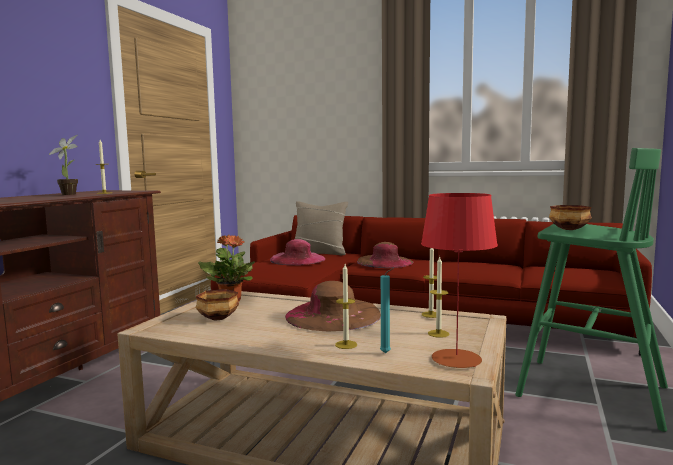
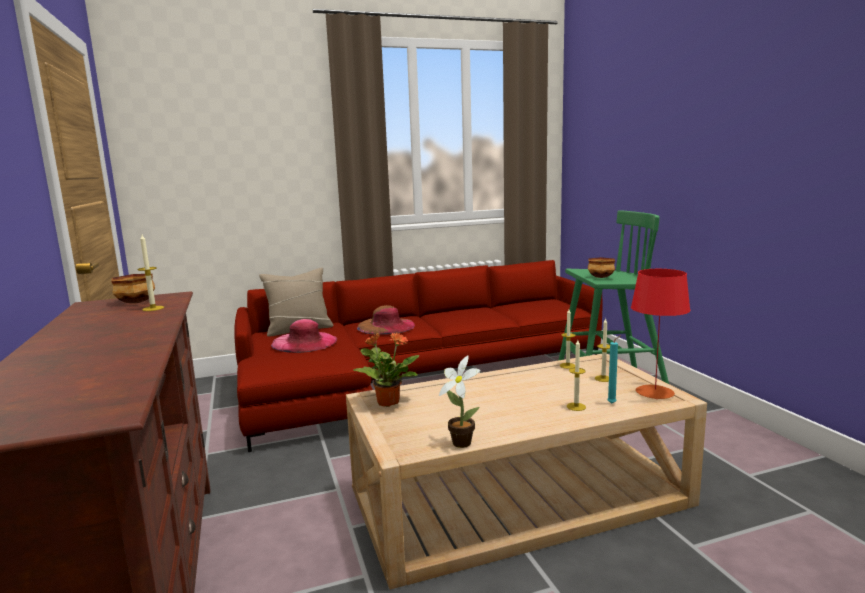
camera: 40 degrees left, 5 degrees up
(71, 194) = (111, 319): potted plant -> potted plant (460, 441)
(219, 318) = (428, 421): bowl -> bowl (136, 302)
(333, 315) = (510, 387): brown hat -> none

